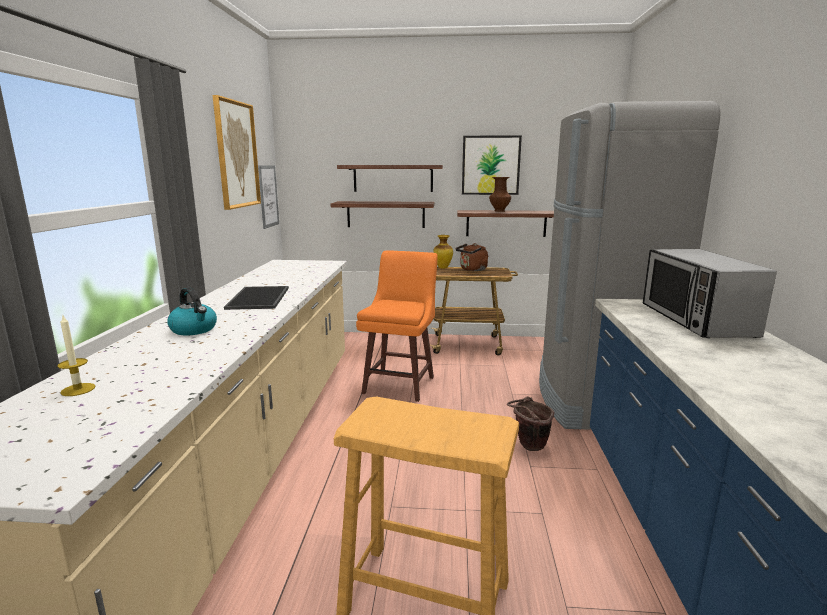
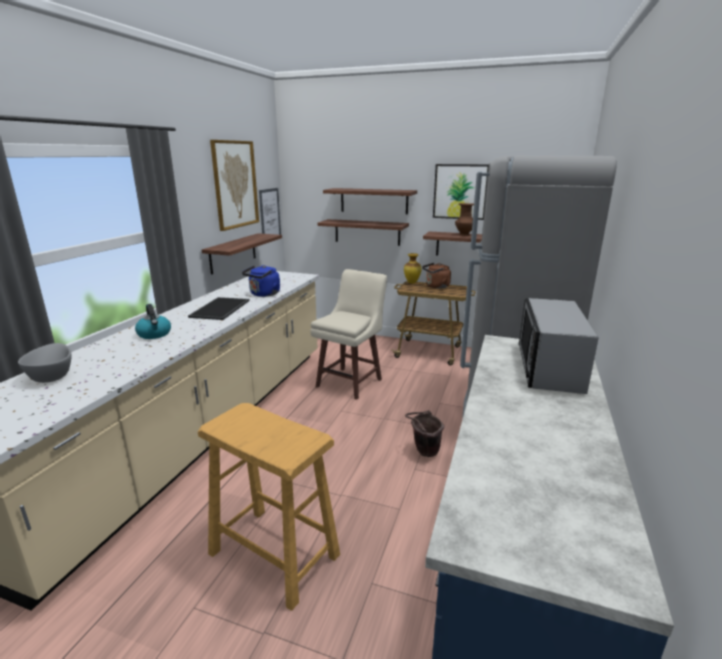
camera: 15 degrees right, 5 degrees up
(78, 389) = (52, 376): candle -> grey bowl
(237, 239) = (233, 253): none -> shelf
(300, 281) = (264, 294): none -> blue kettle
(400, 384) = (350, 382): orange stool -> beige stool

